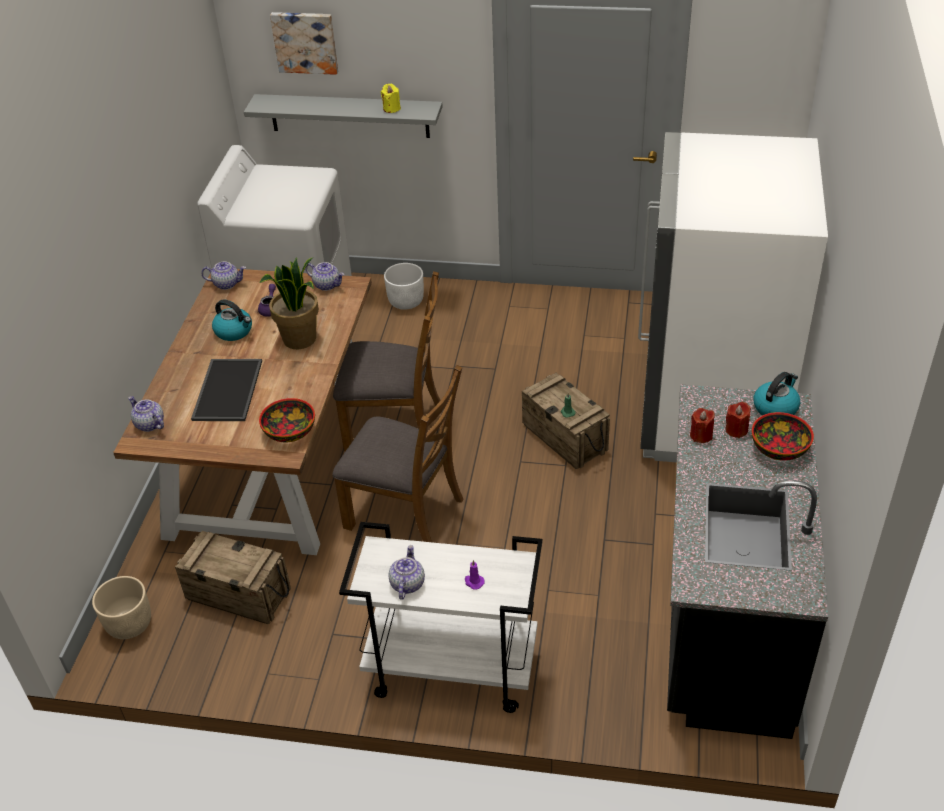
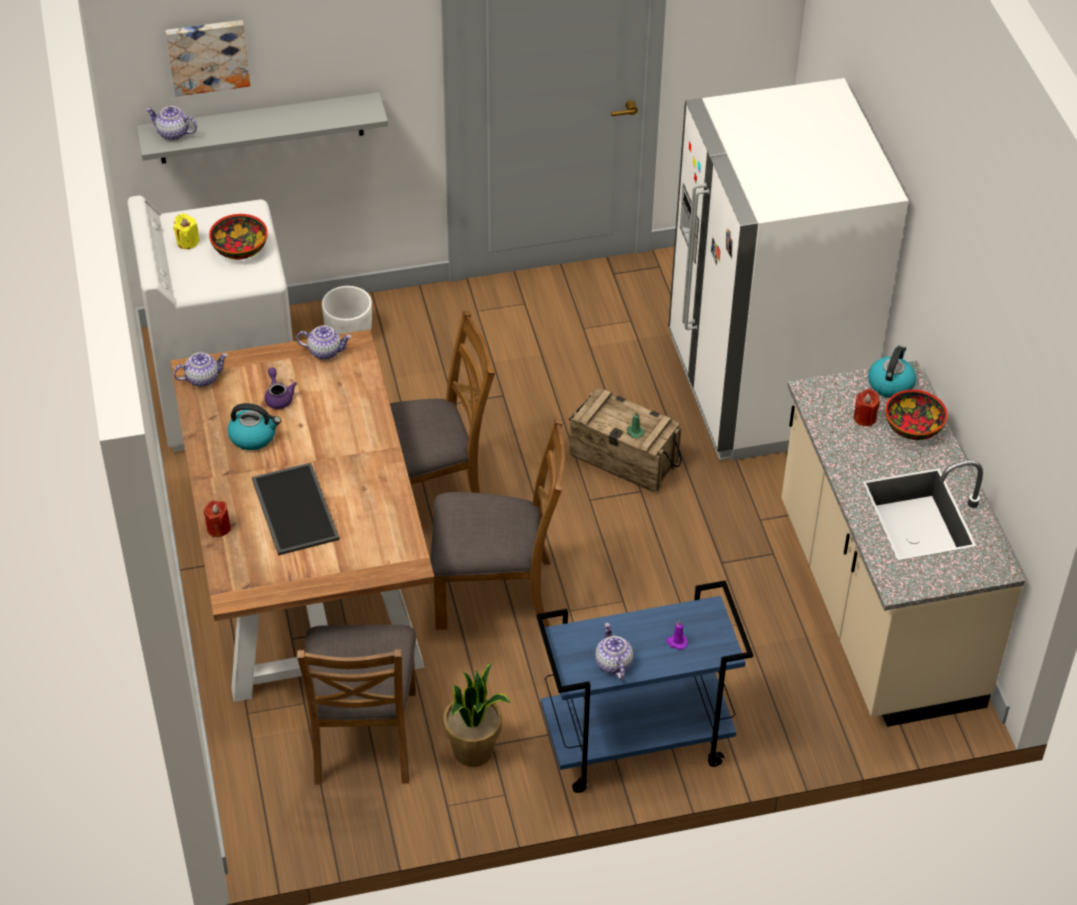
camera: 25 degrees left, 5 degrees up
(129, 624) = (261, 802): beige planter -> none
(149, 424) = (232, 572): teapot -> teapot (173, 133)
(238, 595) = (363, 736): crate -> brown chair
(289, 431) = (396, 538): bowl -> bowl (239, 248)
(300, 339) = (337, 427): potted plant -> potted plant (474, 751)
(391, 108) = (325, 114): yellow candle -> yellow candle (187, 242)
(450, 670) = (634, 743): white cart -> blue cart
(701, 435) = (834, 432): red candle -> red candle (218, 528)
(725, 615) = (876, 607): black counter -> beige counter

